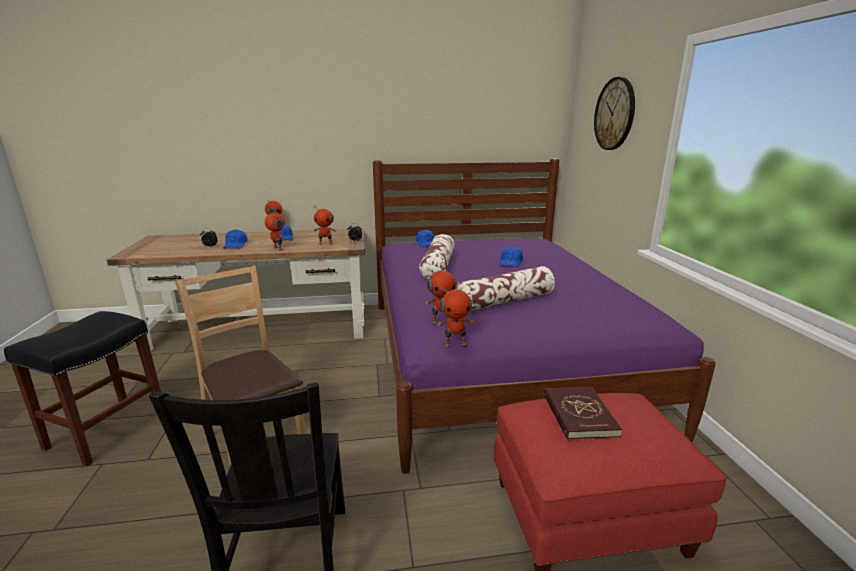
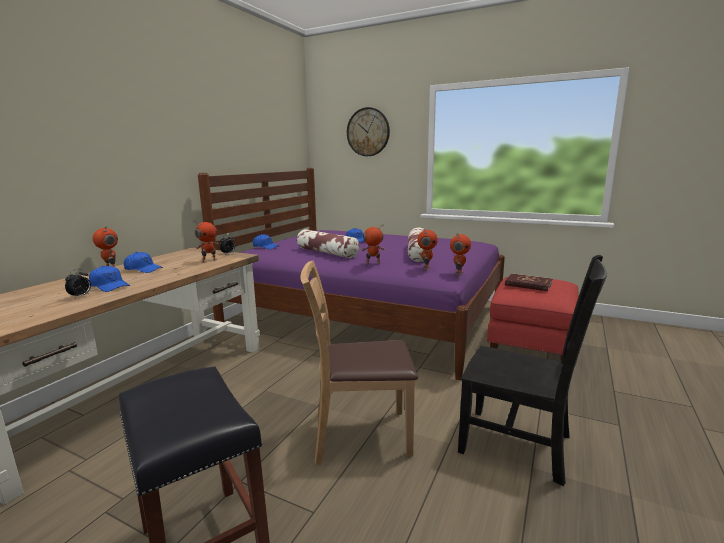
camera: 55 degrees left, 5 degrees down
(277, 249) = (178, 274): toy robot -> toy robot (373, 263)

